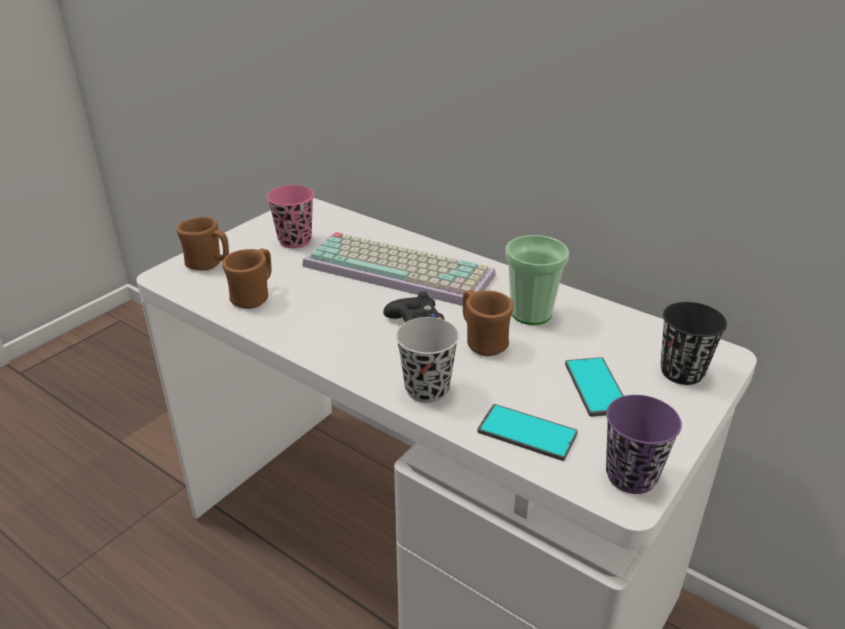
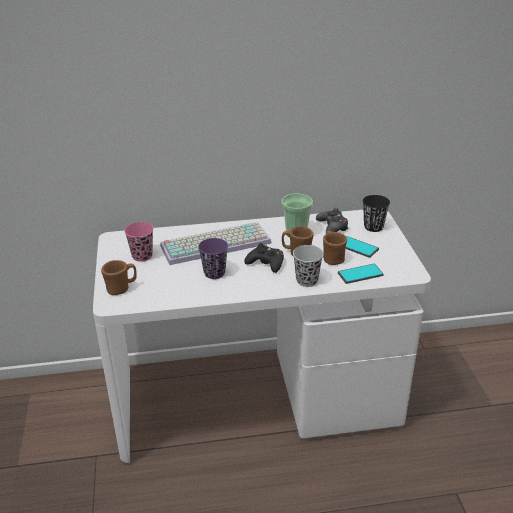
camera: 45 degrees left, 0 degrees up
(254, 297) = (174, 289): brown mug -> brown mug (332, 258)
(607, 334) = (332, 226): none -> black game controller
(631, 476) = (406, 268): purple cup -> purple cup (214, 273)

